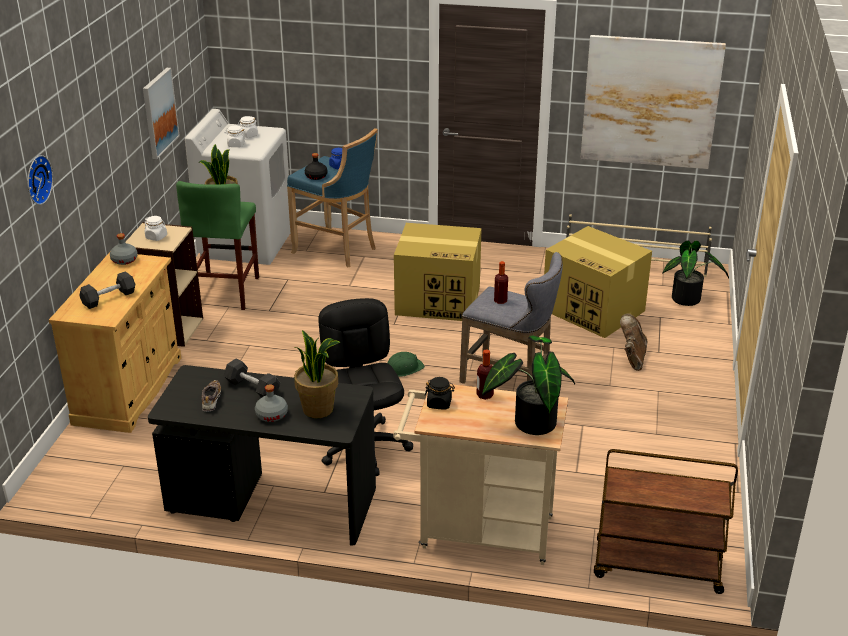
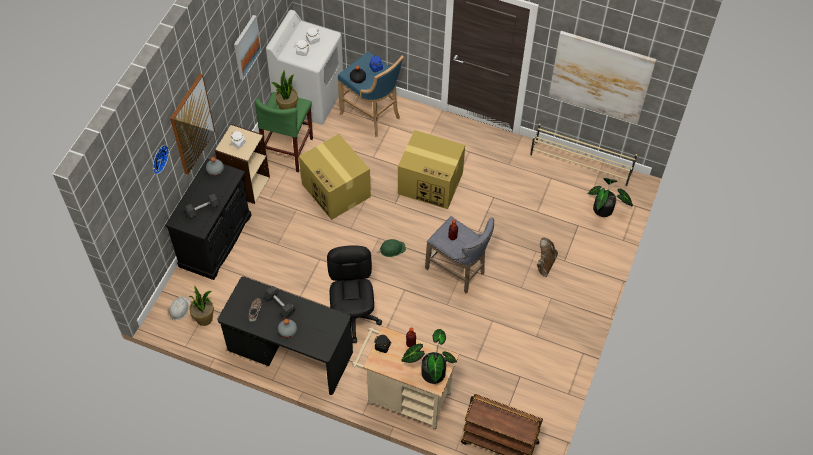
camera: 10 degrees right, 25 degrees up
(75, 472) = (179, 309): none -> white hard hat
(87, 168) = (192, 124): none -> picture
(129, 390) = (216, 241): beige cabinet -> black cabinet
(318, 409) = (315, 330): potted plant -> potted plant (204, 318)
(594, 310) = (535, 211): cardboard box -> cardboard box (336, 191)

